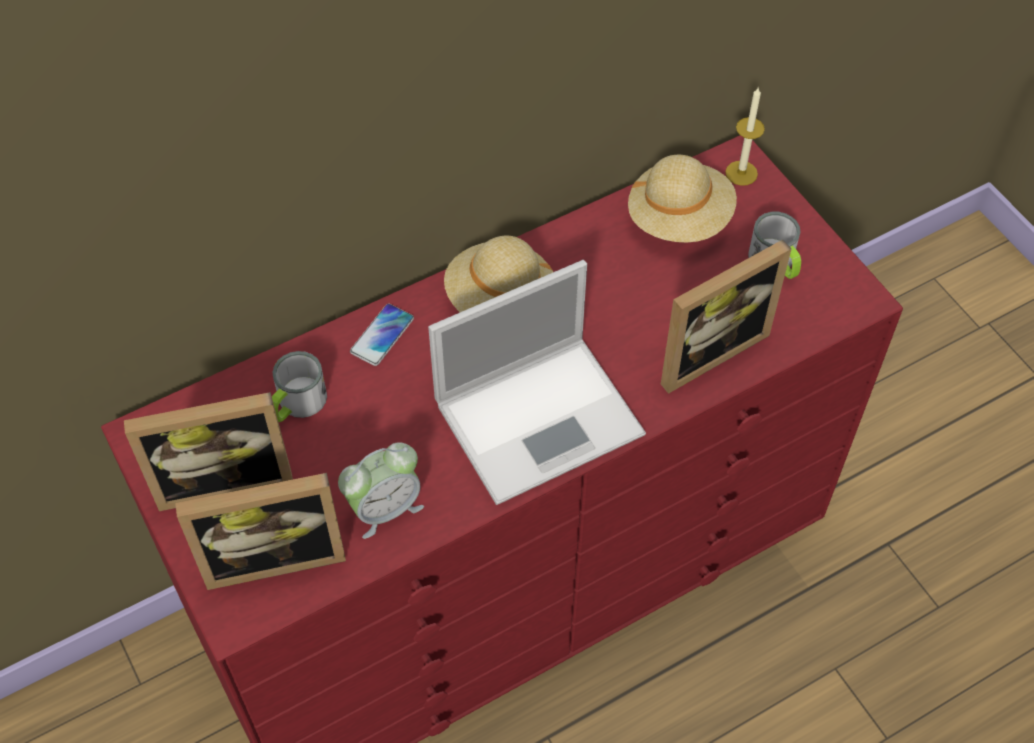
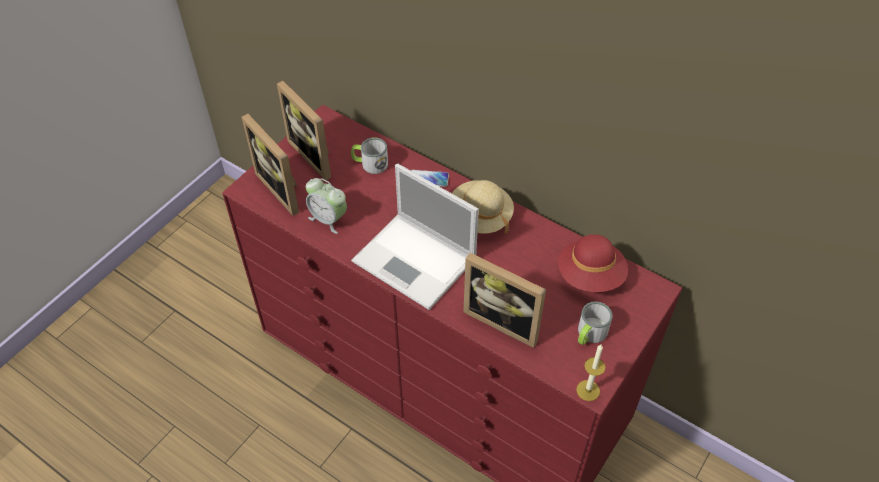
camera: 65 degrees right, 5 degrees down
(679, 218) = (590, 276): beige hat -> red hat
(741, 173) = (647, 295): candle -> candle (588, 390)

